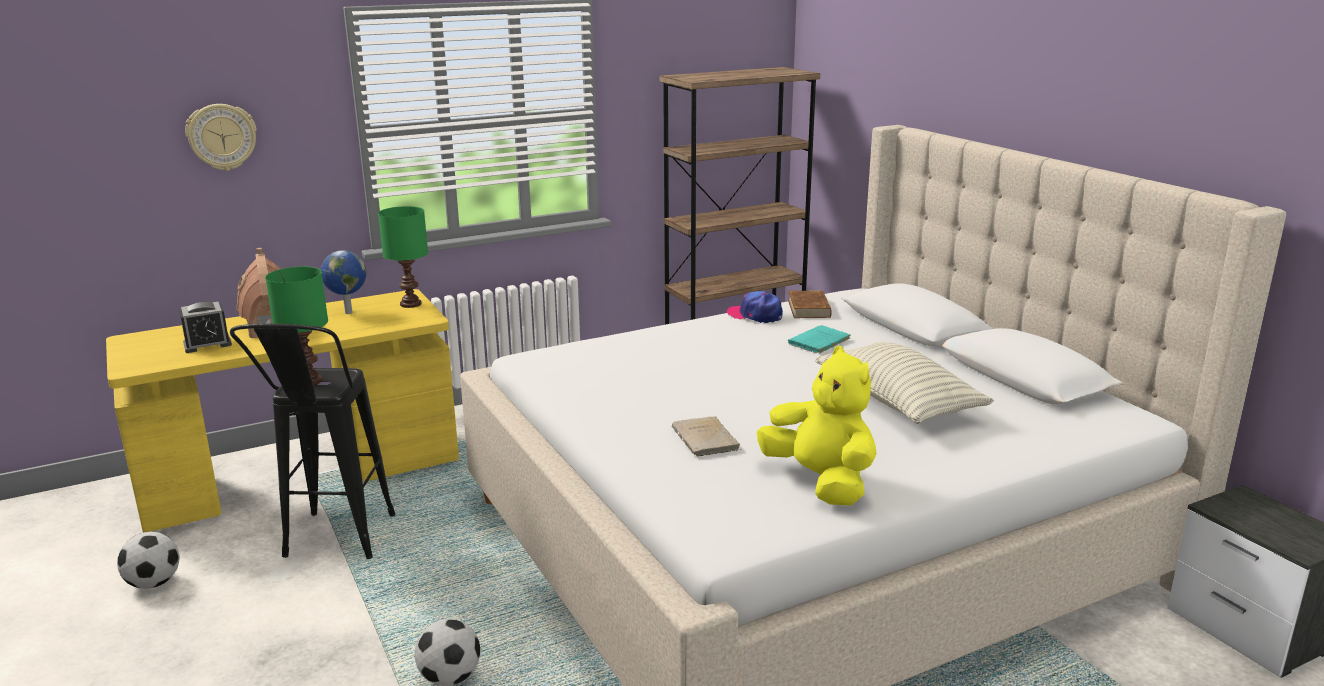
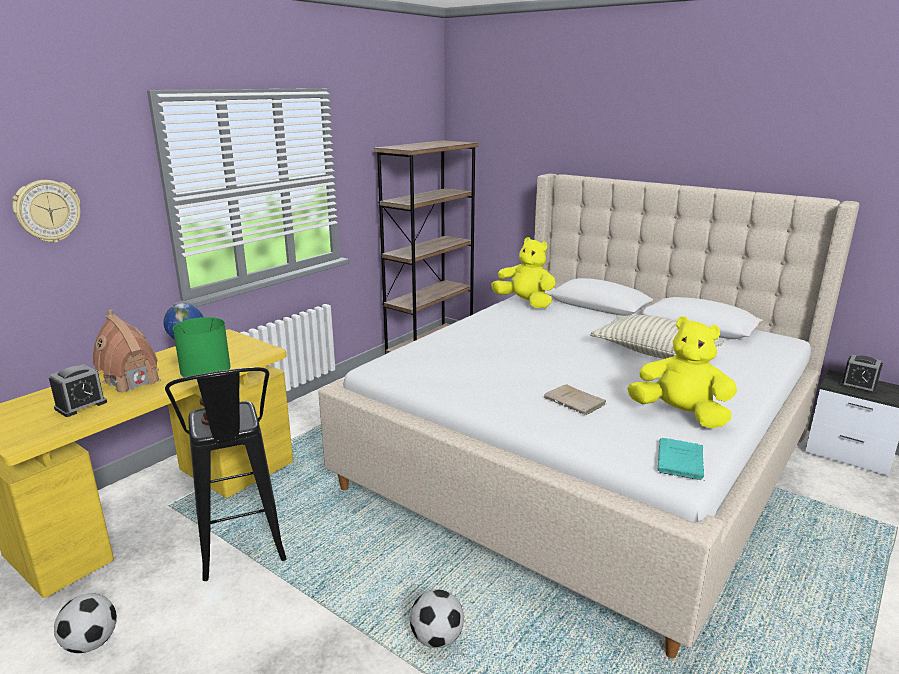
camera: 25 degrees left, 0 degrees up
(411, 304) = (238, 341): green table lamp -> none
(755, 315) = (497, 312): cap -> none
(809, 308) = (525, 303): brown book -> yellow plush toy
(817, 342) = (559, 324): turquoise book -> turquoise book (680, 462)
(1260, 518) = (858, 386): none -> alarm clock

